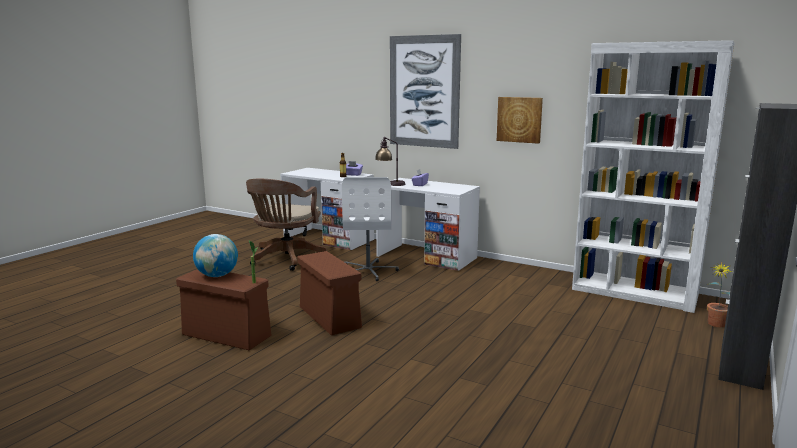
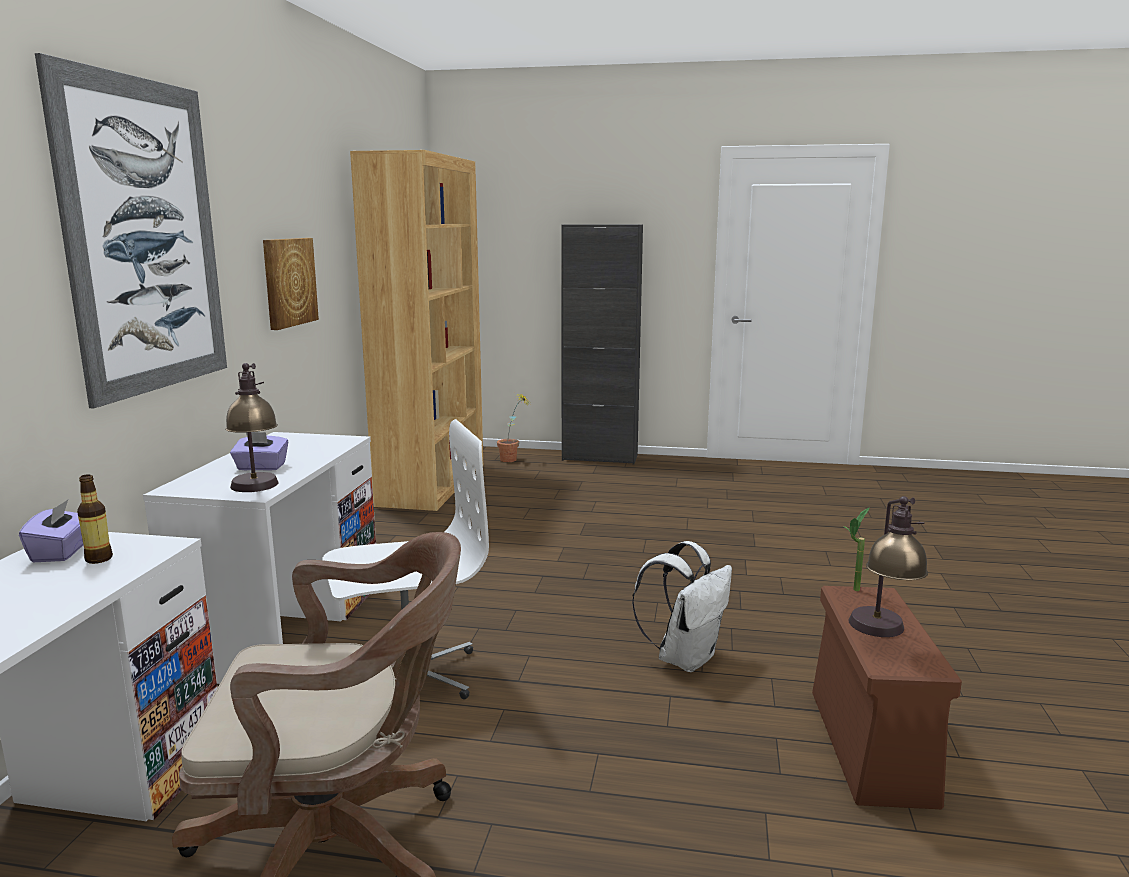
camera: 110 degrees left, 0 degrees up
(217, 276) = (882, 634): globe -> table lamp
(330, 317) = (685, 658): brown storage box -> white backpack
(634, 293) = (432, 484): white bookcase -> brown bookcase

